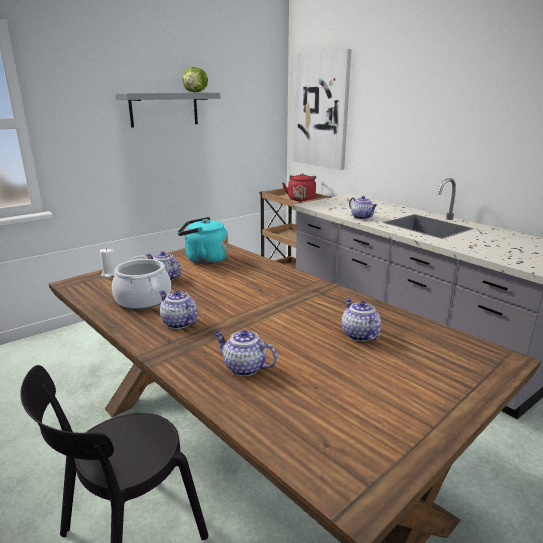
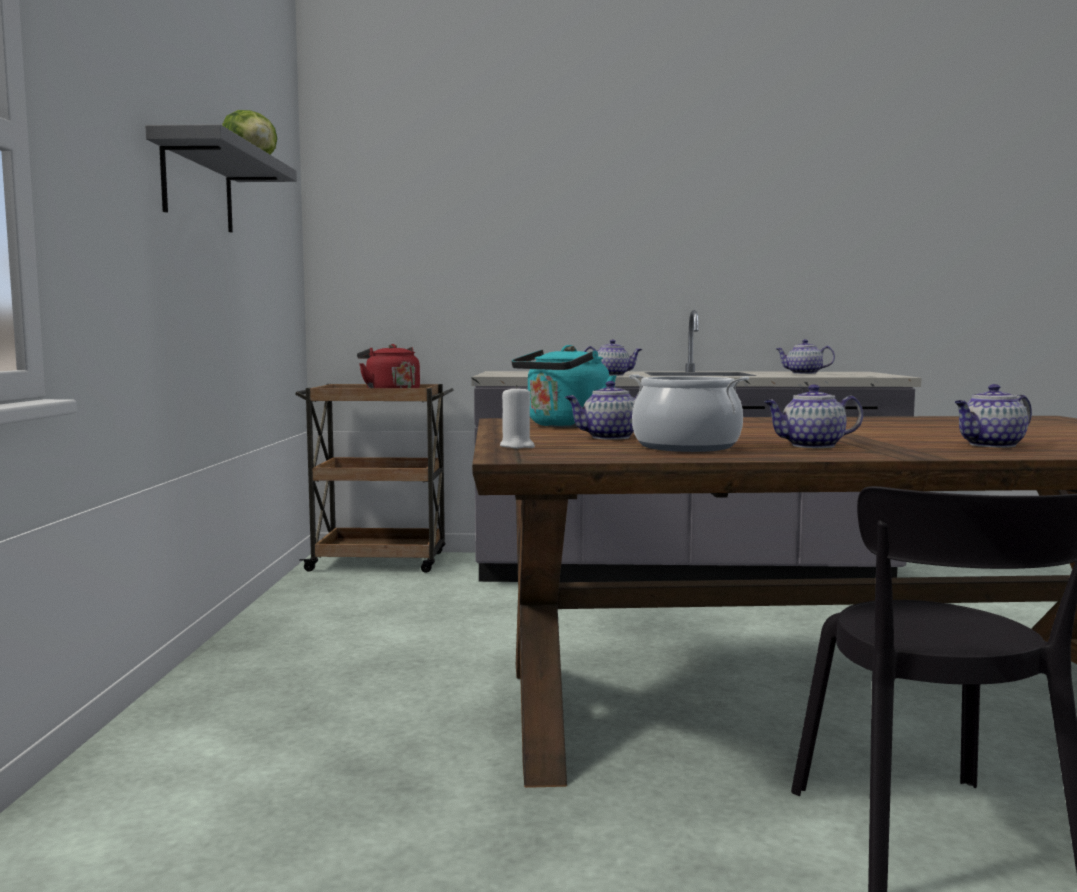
camera: 50 degrees left, 15 degrees down
(321, 110) = (398, 235): picture -> none
(358, 334) = (945, 425): teapot -> teapot (803, 373)

